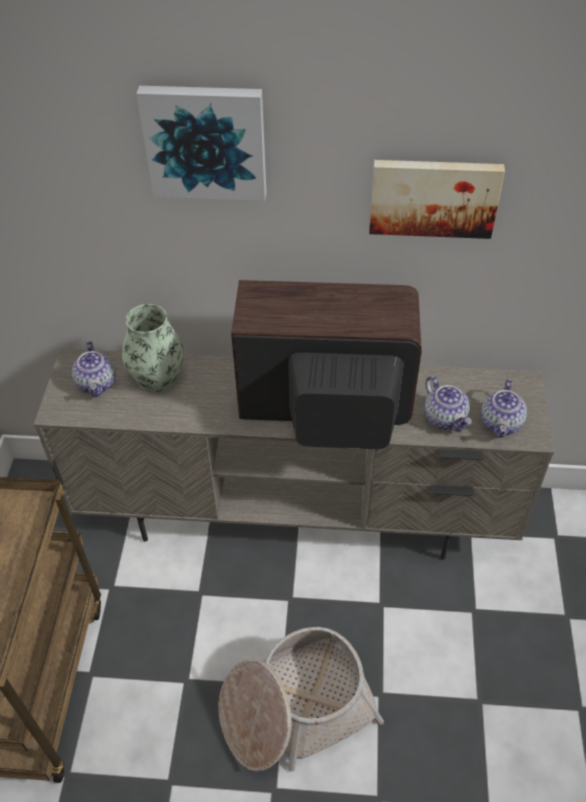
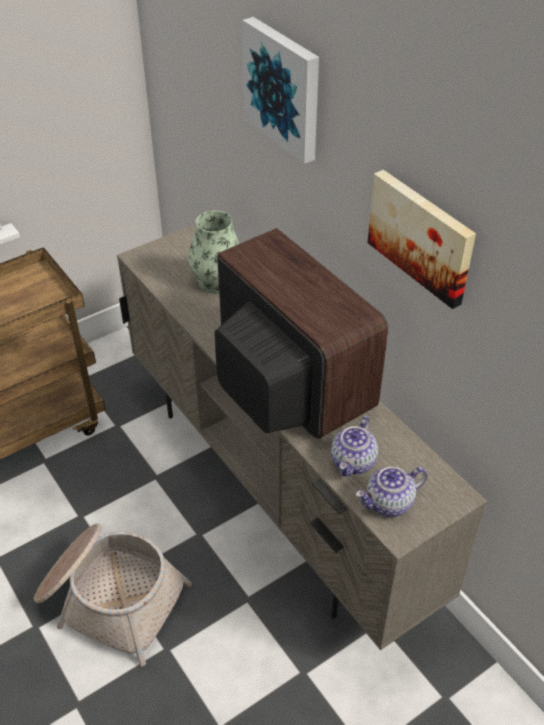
camera: 50 degrees right, 5 degrees down
(97, 384) = (180, 259): teapot -> none

